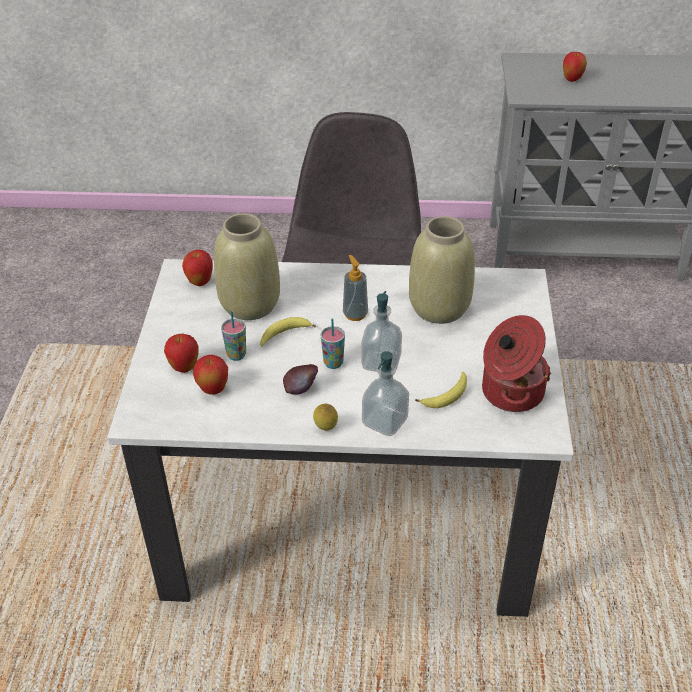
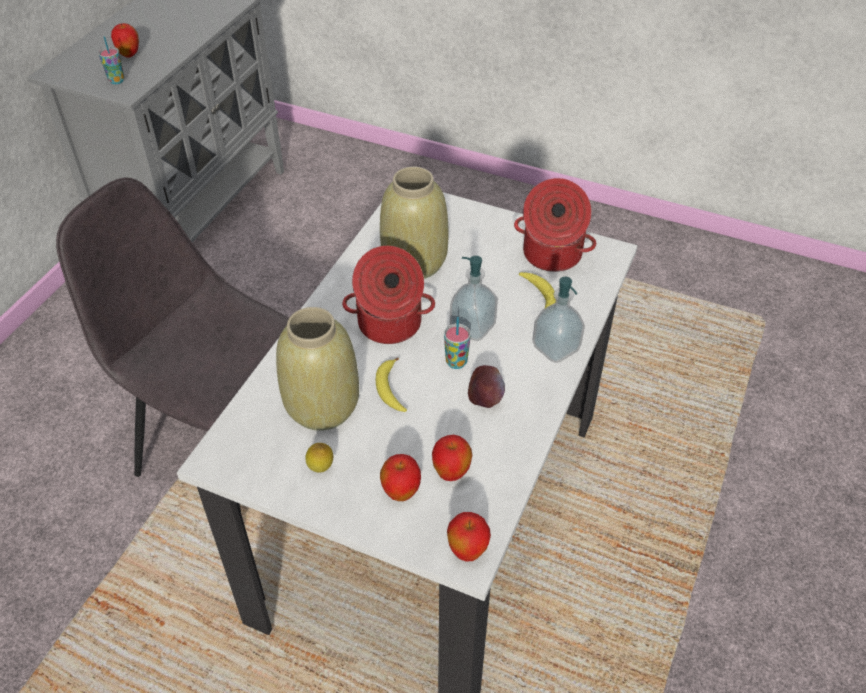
camera: 70 degrees left, 5 degrees up
(200, 282) = (251, 444): apple -> apple (467, 551)
(236, 355) = (403, 439): cup -> cup (116, 81)
(326, 429) = (548, 393): lemon -> lemon (321, 469)
(355, 314) = (389, 325): soap dispenser -> cooking pot

